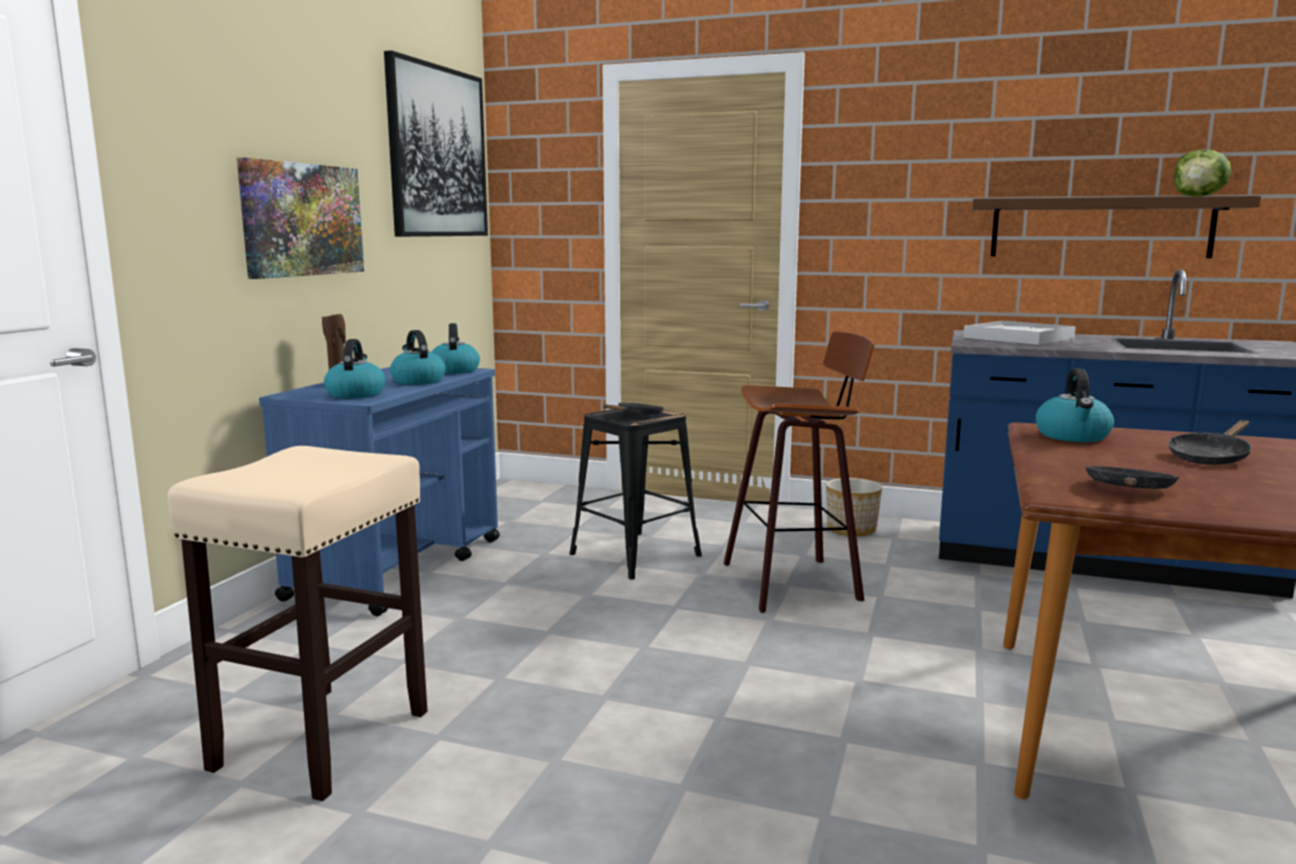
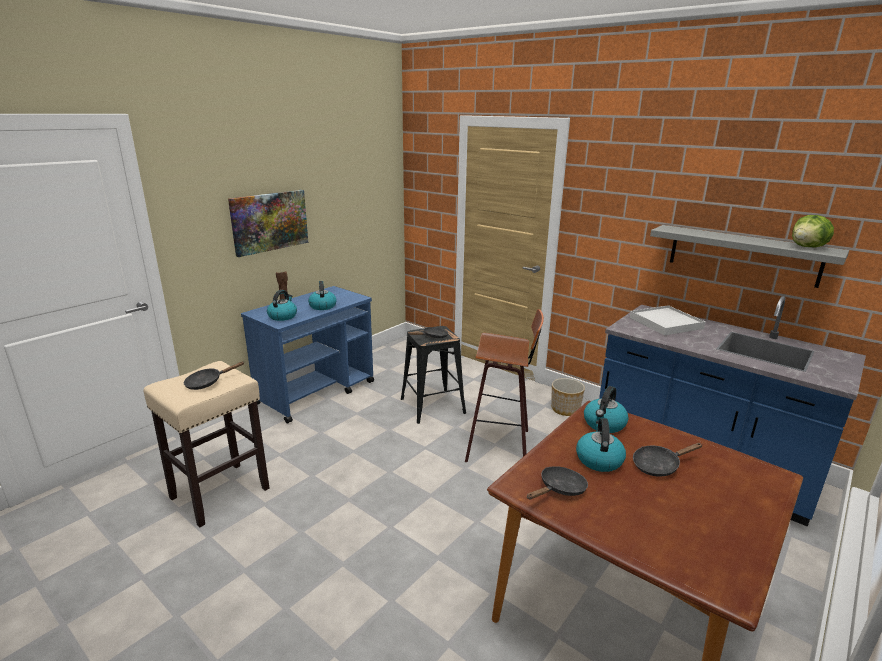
camera: 20 degrees right, 10 degrees up
(316, 467) = (207, 382): none -> black frying pan
(437, 152) = (364, 168): picture -> none
(454, 371) = (350, 297): kettle -> kettle (598, 459)
(1100, 228) = (743, 255): brown shelf -> grey shelf

